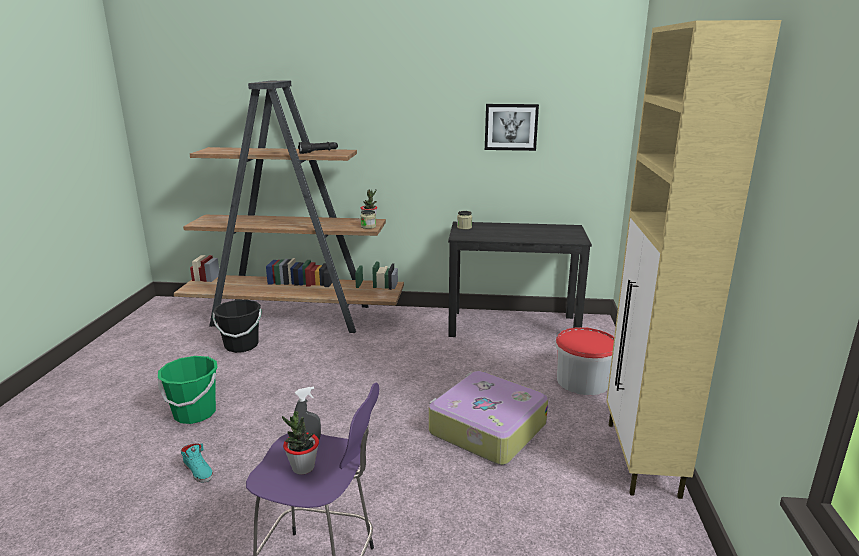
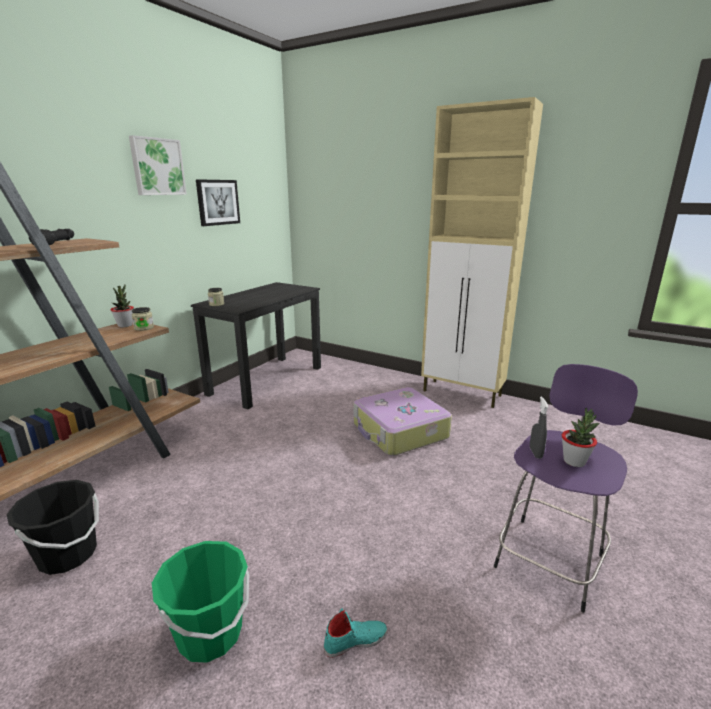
camera: 65 degrees left, 0 degrees up
(444, 93) = (157, 167): none -> picture
(583, 381) = (369, 382): bucket -> none

